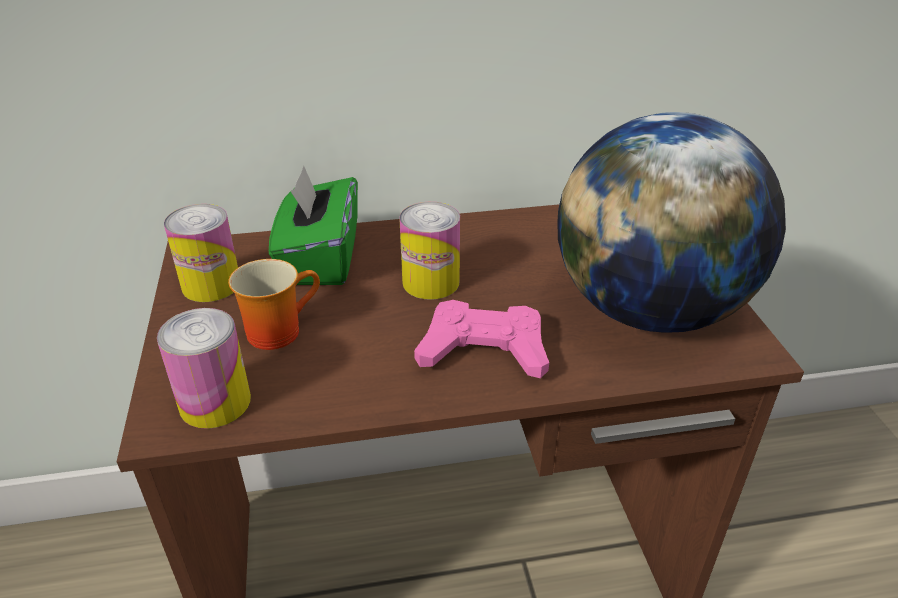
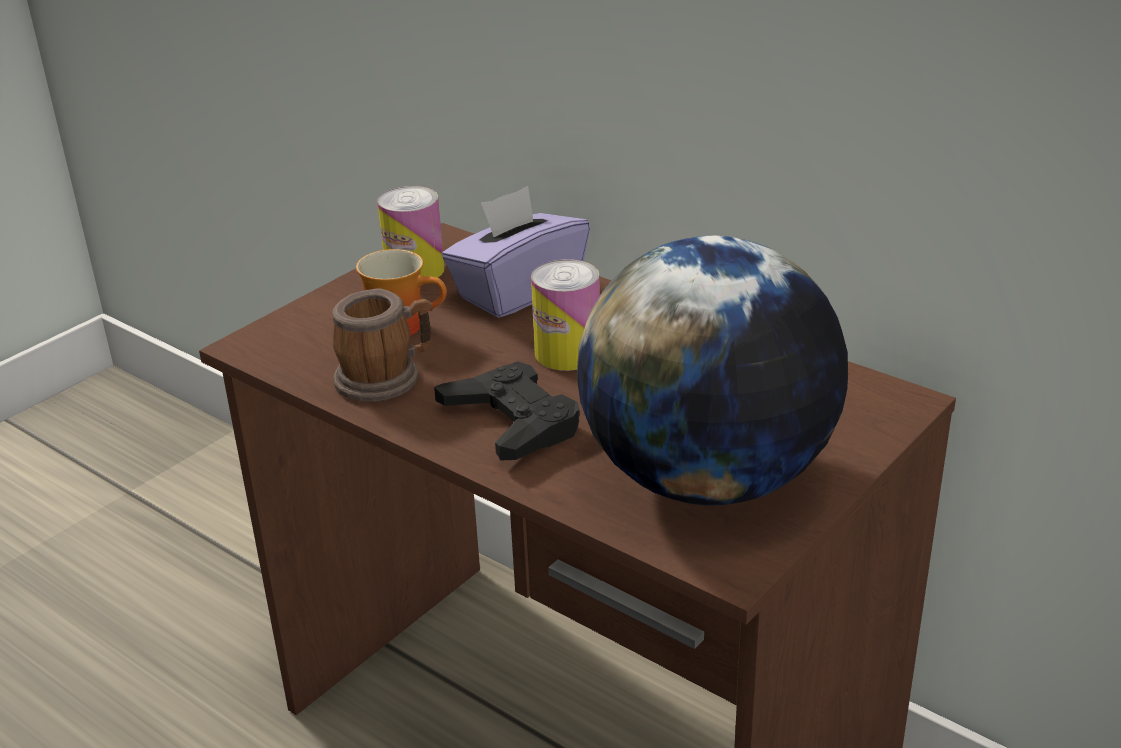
camera: 50 degrees right, 5 degrees down
(215, 402) = (293, 349): can -> none
(320, 259) = (517, 291): green tissue box -> purple tissue box
(338, 375) = (386, 377): none -> mug
(484, 349) = (512, 422): pink game controller -> black game controller

